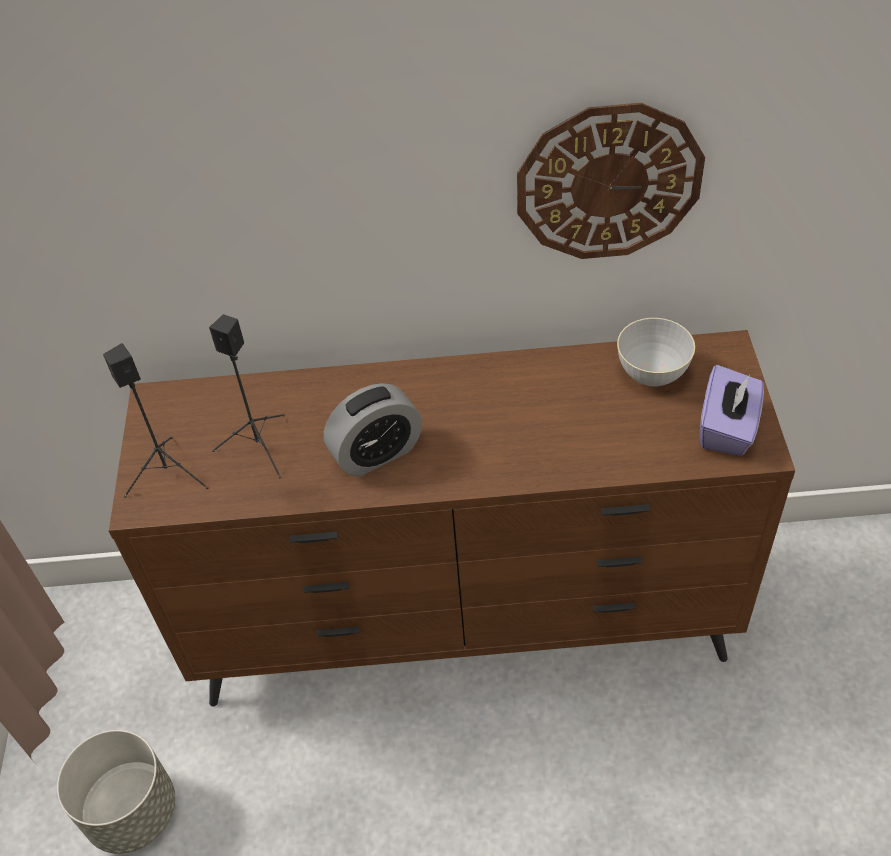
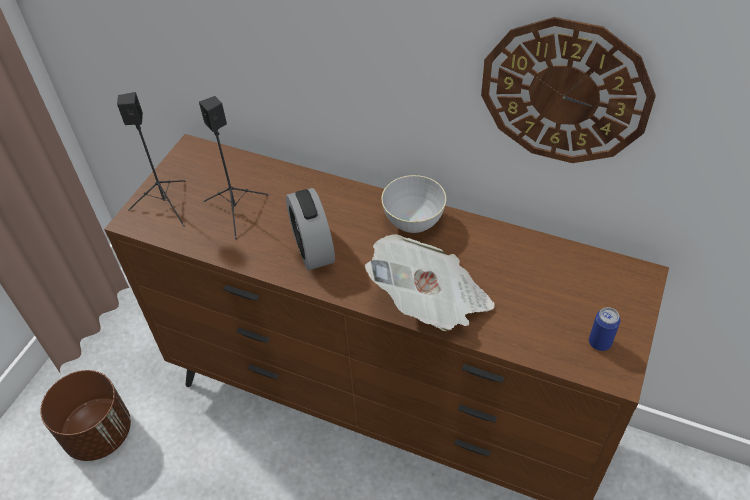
camera: 25 degrees right, 0 degrees up
(131, 811) = (99, 433): grey planter -> brown planter
(377, 453) = (313, 248): alarm clock -> alarm clock turned 75 degrees clockwise
(540, 457) = (431, 302): none -> newspaper
(652, 373) = (563, 272): grey bowl -> grey bowl (413, 222)
(727, 428) = (599, 342): purple tissue box -> can

